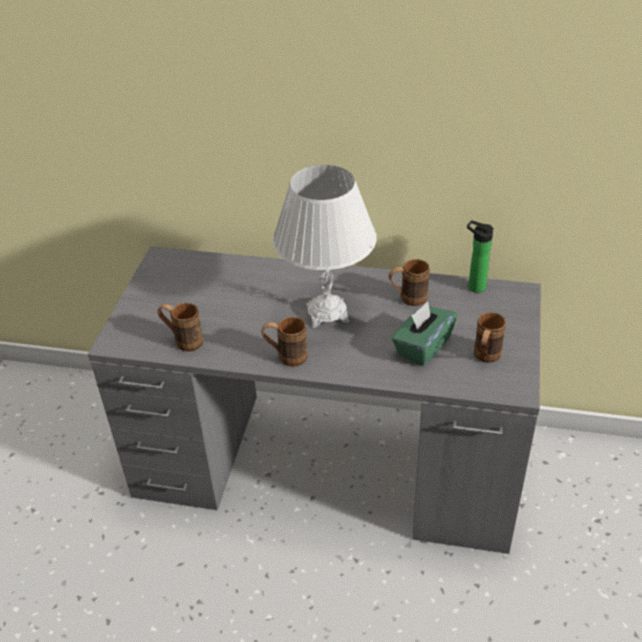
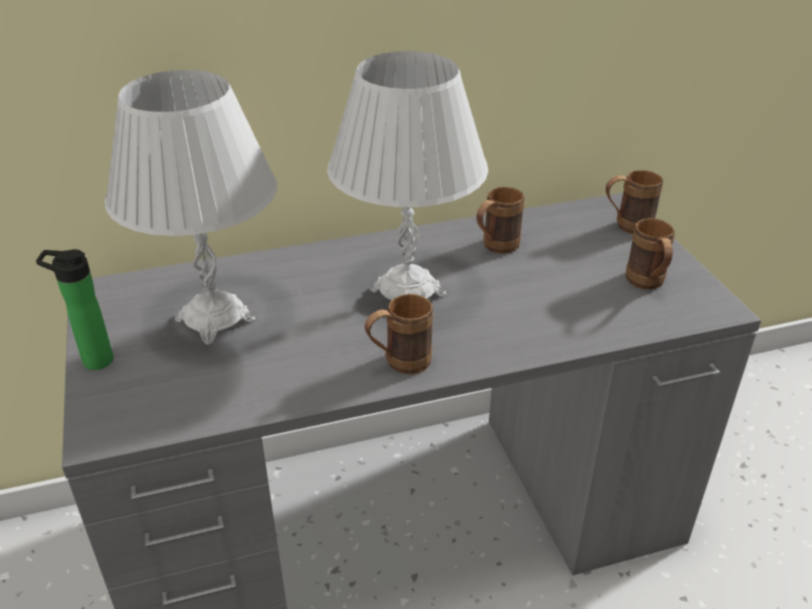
camera: 30 degrees left, 5 degrees down
(183, 341) = (222, 392): brown mug -> brown mug (626, 226)
(208, 295) = (214, 320): none -> white table lamp
(422, 347) = (564, 295): green tissue box -> none
(474, 286) = (558, 213): bottle -> bottle (93, 360)

